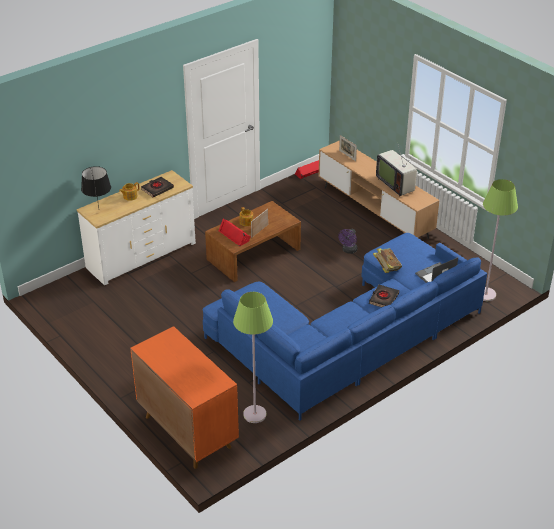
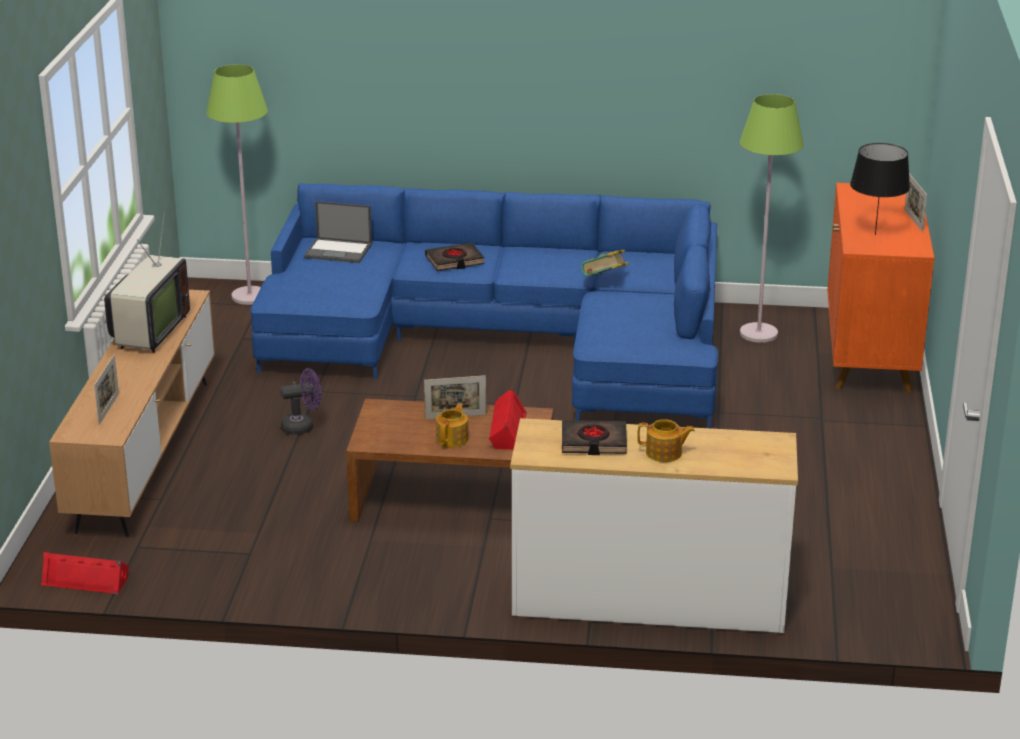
camera: 135 degrees left, 10 degrees down
(98, 210) = (756, 457): black table lamp -> black table lamp (875, 234)
(166, 372) = (913, 220): none -> picture frame
(386, 268) = (380, 284): book -> book (604, 282)

